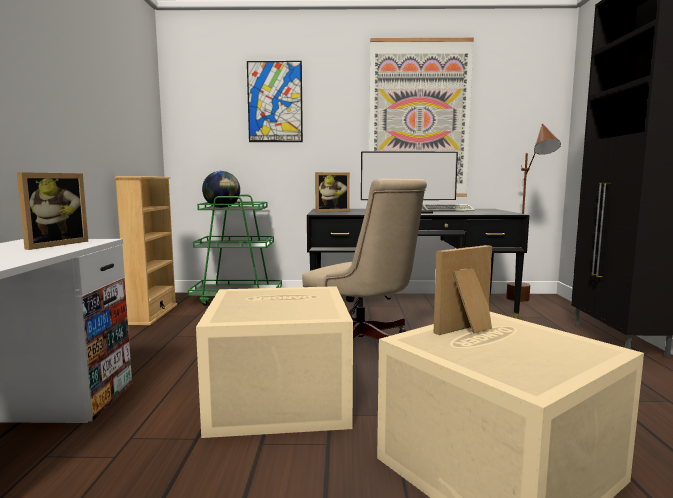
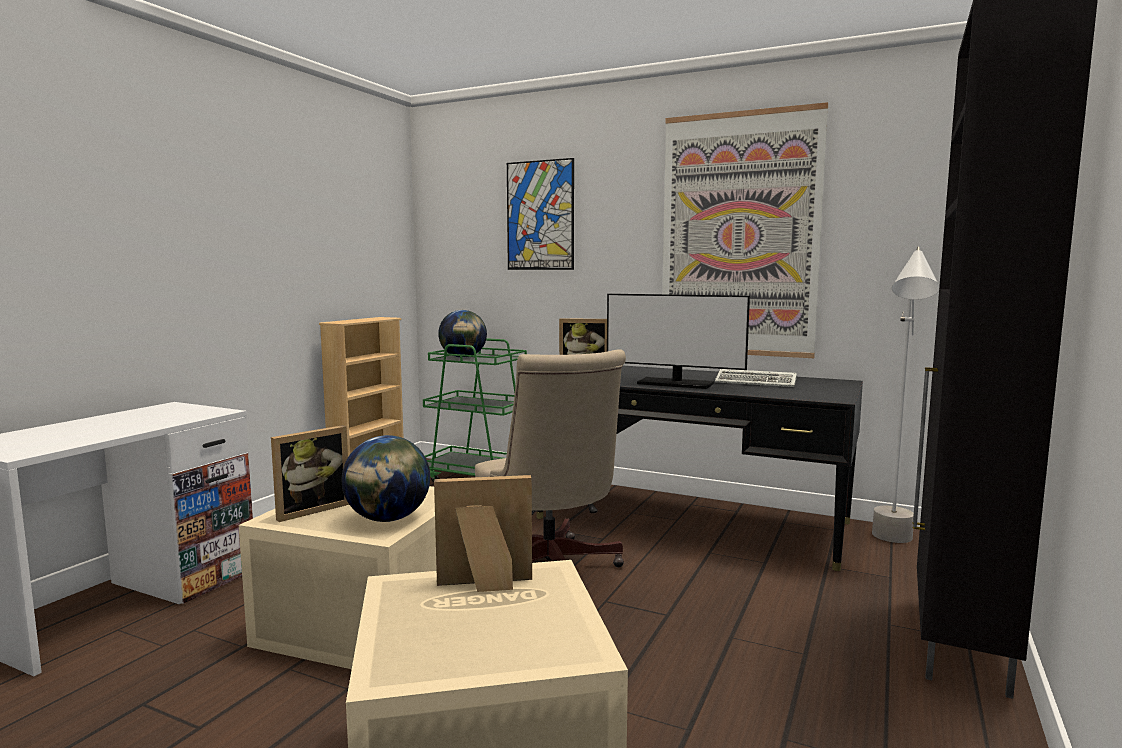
camera: 25 degrees right, 0 degrees up
(53, 244) = (169, 415): picture frame -> picture frame (310, 509)
(314, 307) = (388, 519): none -> globe
(526, 303) = (893, 547): brown floor lamp -> grey floor lamp

